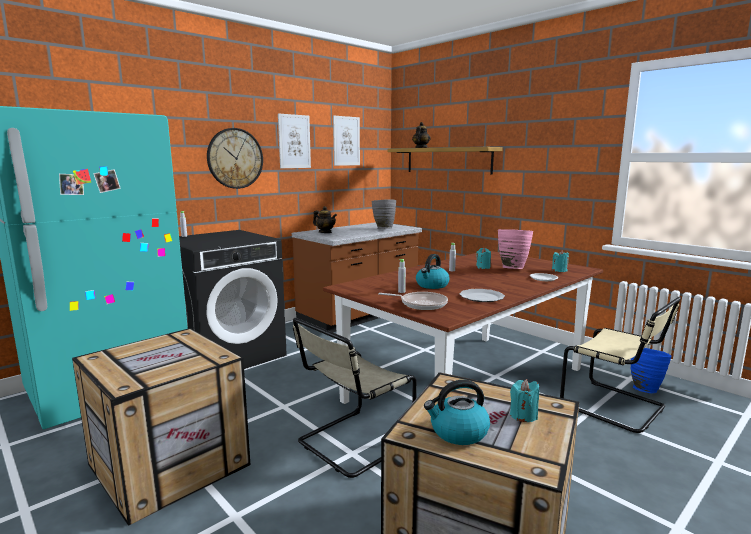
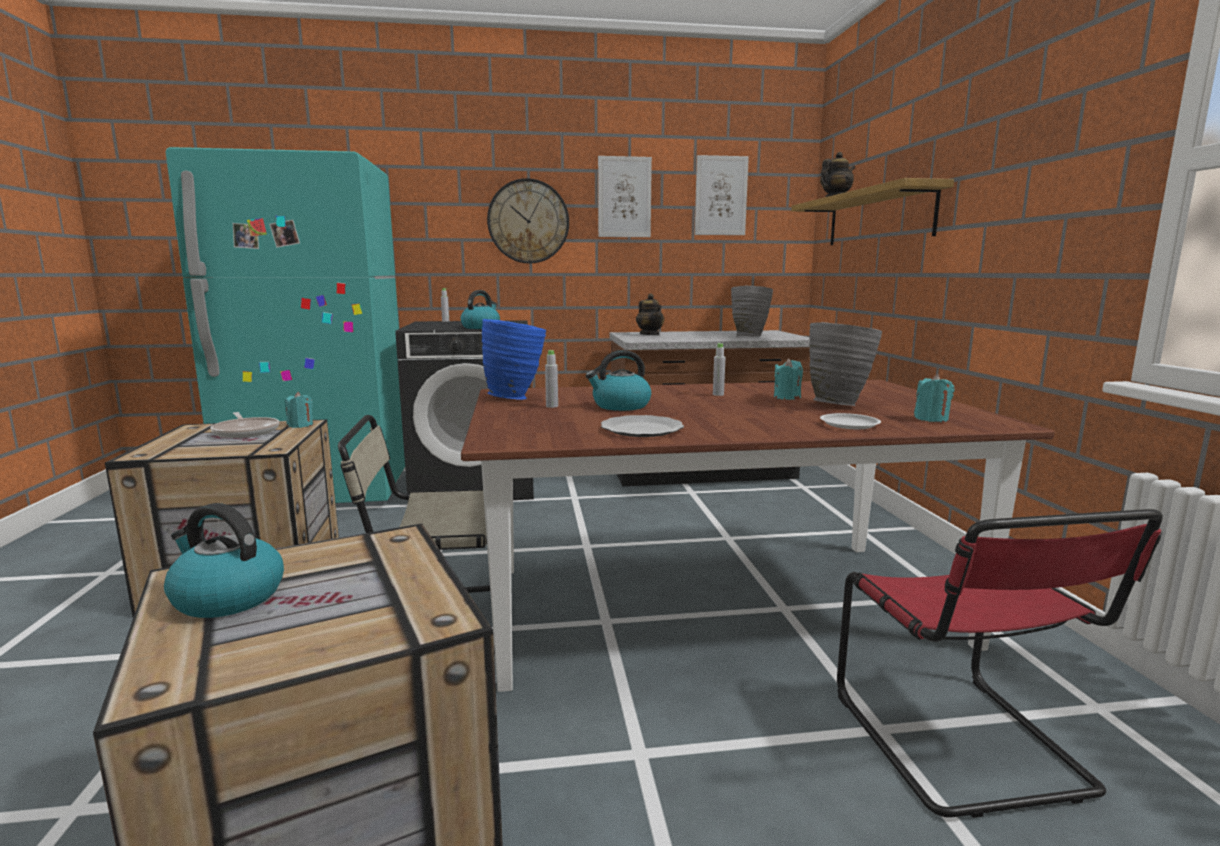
camera: 35 degrees right, 0 degrees up
(243, 240) = (481, 327): none -> kettle
(421, 304) = (524, 422): frying pan -> frying pan (246, 432)
(512, 268) = (838, 404): pink vase -> grey vase
(523, 415) = (355, 612): turquoise candle -> turquoise candle (300, 425)
(616, 407) = (964, 747): beige chair -> red chair
(645, 389) = (1109, 741): blue vase -> blue vase (517, 398)

